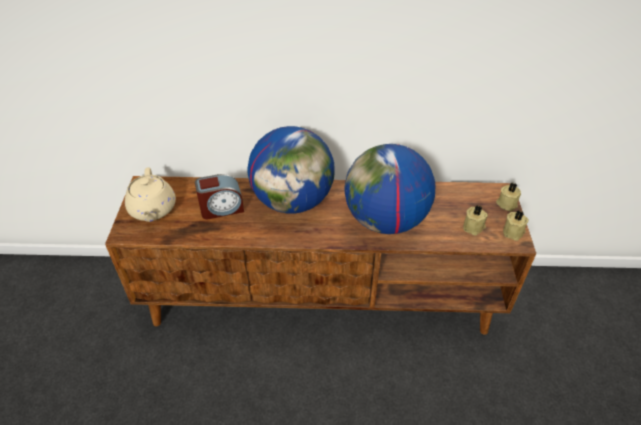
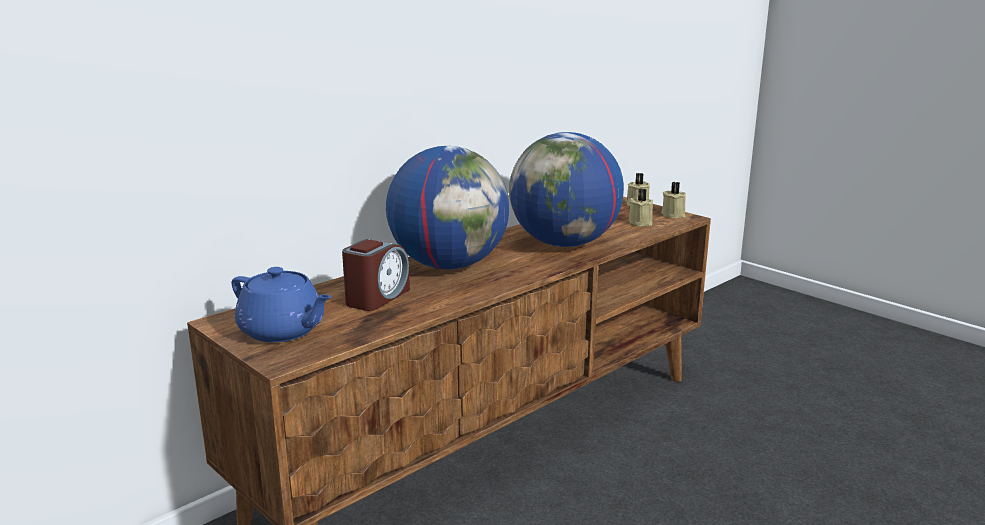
camera: 45 degrees left, 25 degrees down
(152, 210) = (283, 331): beige teapot -> blue teapot

